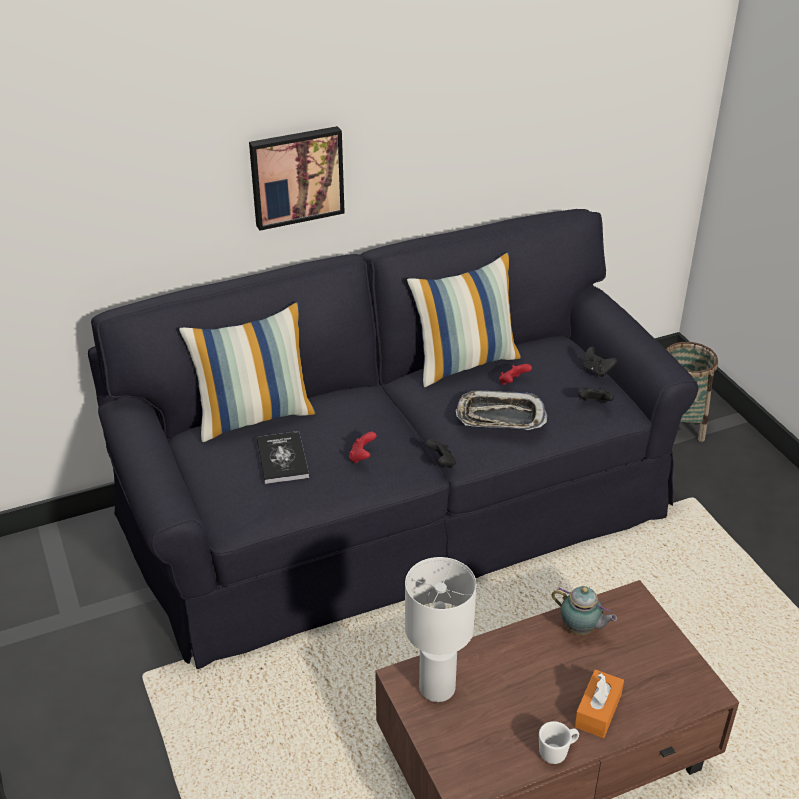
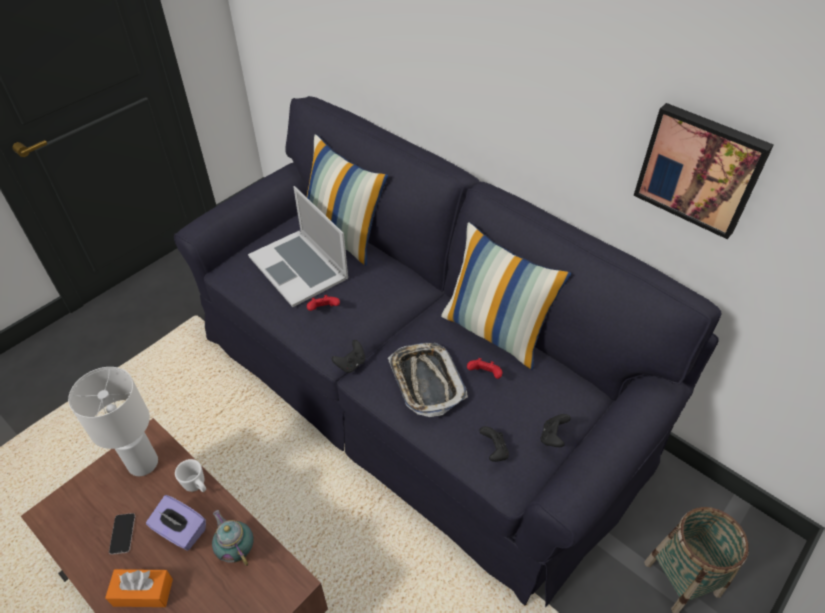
camera: 65 degrees right, 10 degrees up
(282, 458) = (298, 267): book -> laptop
(296, 176) = (461, 80): picture -> picture (700, 169)
(521, 719) = (122, 534): none -> phone
(541, 669) = (181, 531): none -> purple tissue box
(557, 752) = (91, 573): white mug -> white mug (197, 486)
(581, 630) = (237, 549): teapot -> teapot turned 135 degrees clockwise

